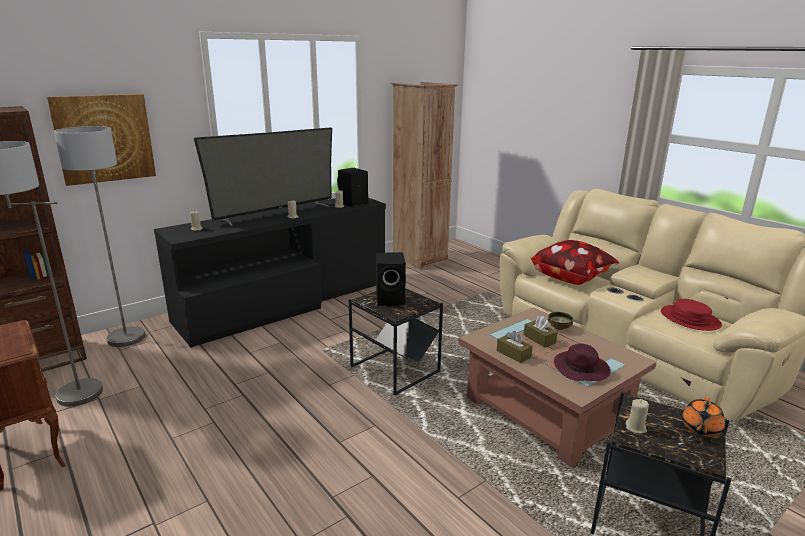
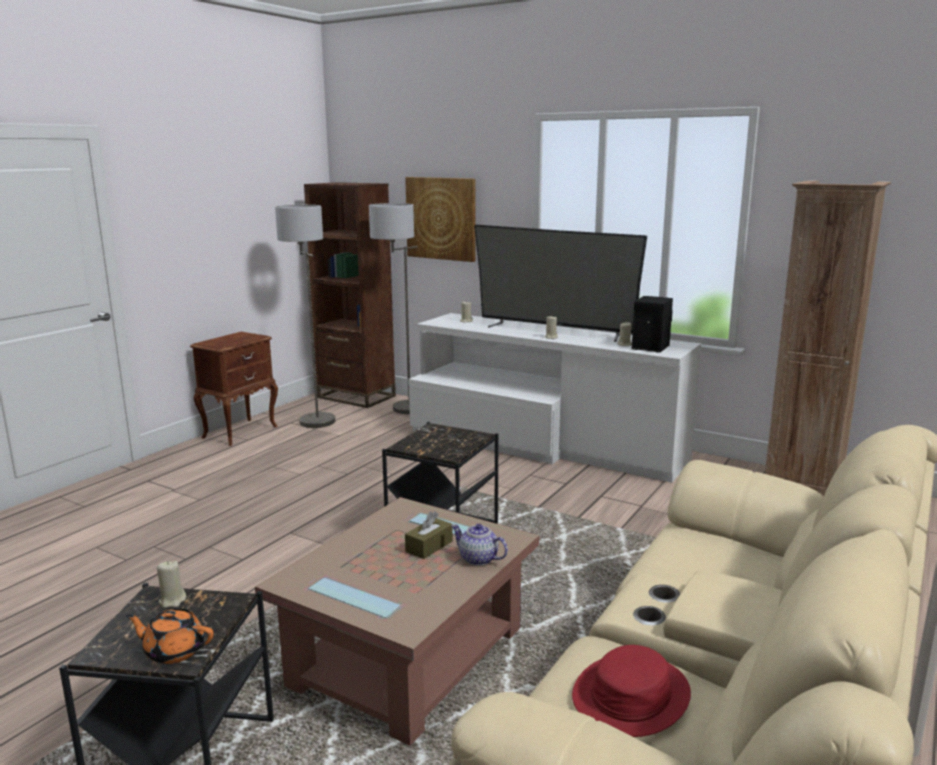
camera: 70 degrees right, 5 degrees down
(283, 304) = (541, 445): black tv stand -> white tv stand
(391, 299) = (444, 438): black speaker -> none
(513, 354) = (373, 533): brown tissue box -> none
(559, 328) = (478, 559): bowl -> teapot
(571, 278) = (704, 558): pillow -> none
(581, 370) = (351, 581): purple hat -> none

